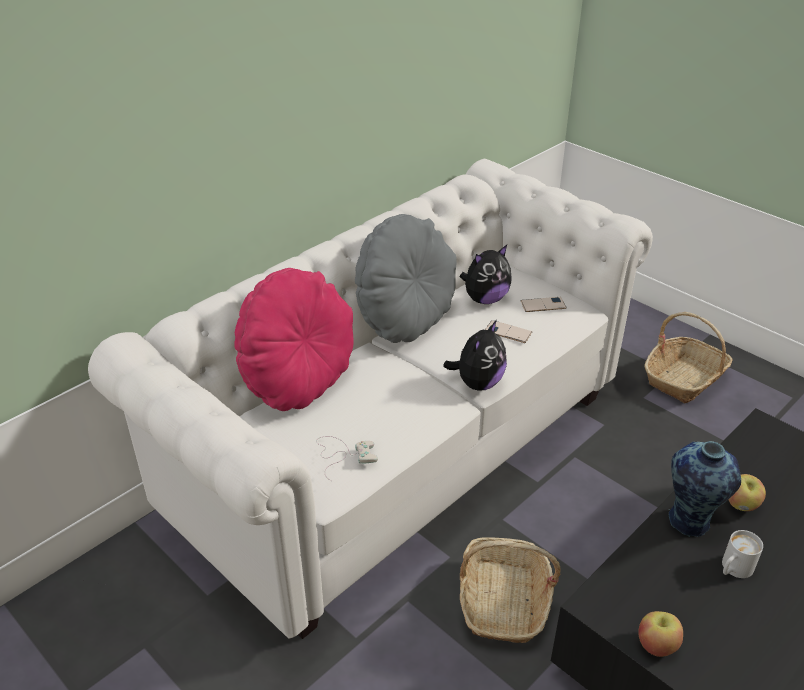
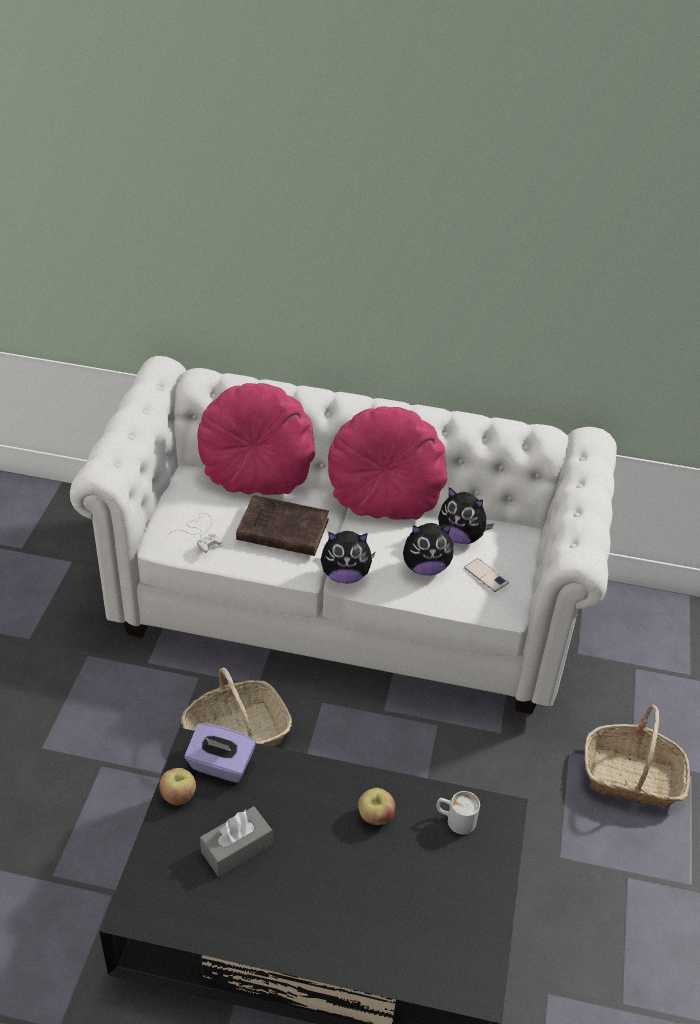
camera: 55 degrees right, 5 degrees up
(388, 396) = (280, 530): none -> brown book
(406, 324) = (384, 505): grey pillow -> pink pillow
(508, 332) = (425, 567): phone -> plush toy
(630, 592) = (220, 765): none -> purple tissue box
(689, 522) = (325, 784): vase -> none
(733, 569) = (291, 828): white mug -> white mug (455, 820)
(745, 623) = (236, 848): none -> grey tissue box

